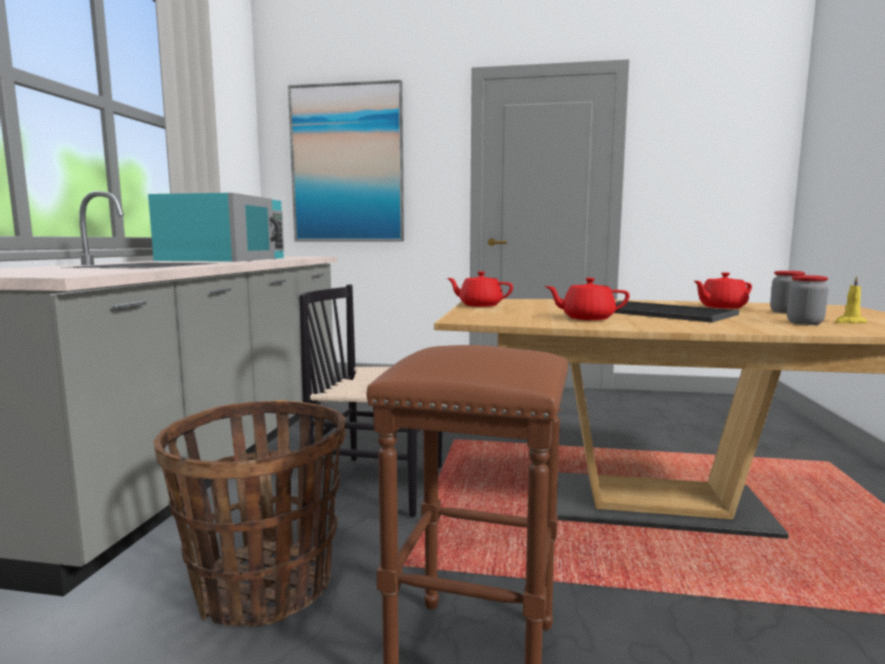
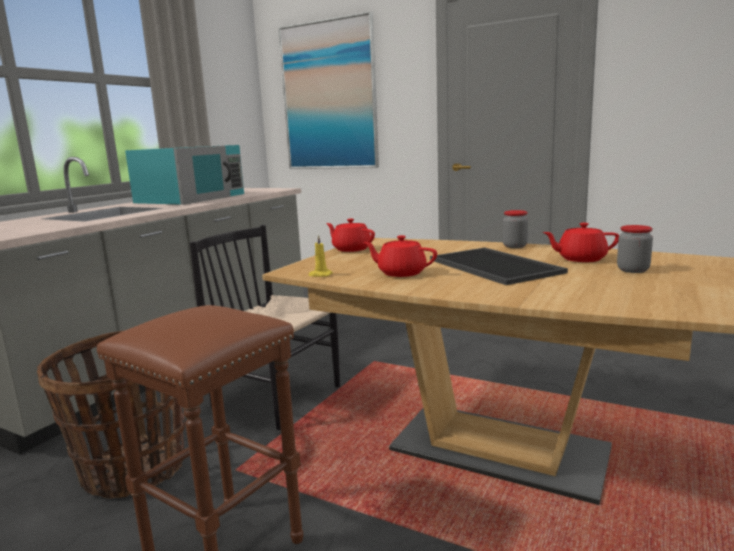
camera: 20 degrees right, 5 degrees up
(804, 323) = (604, 291): jar -> jar (514, 246)
(849, 322) = (660, 292): yellow candle -> yellow candle (320, 275)

